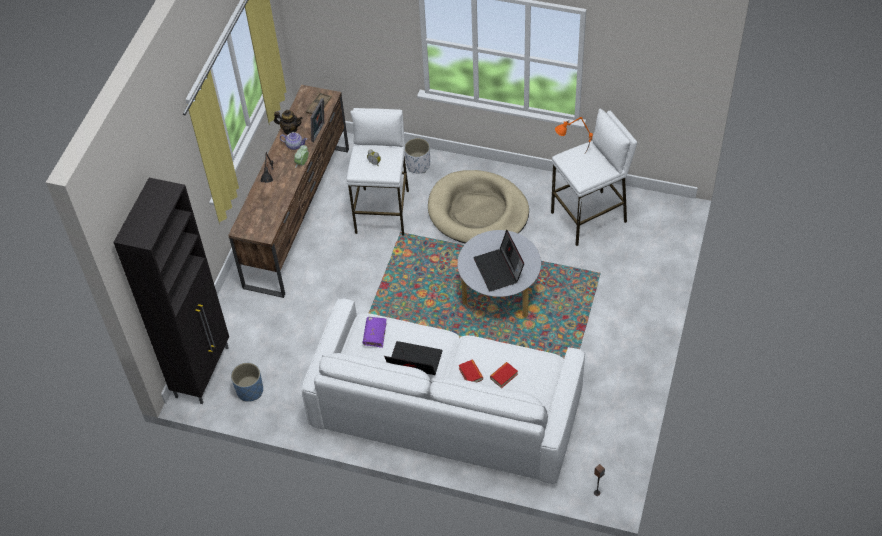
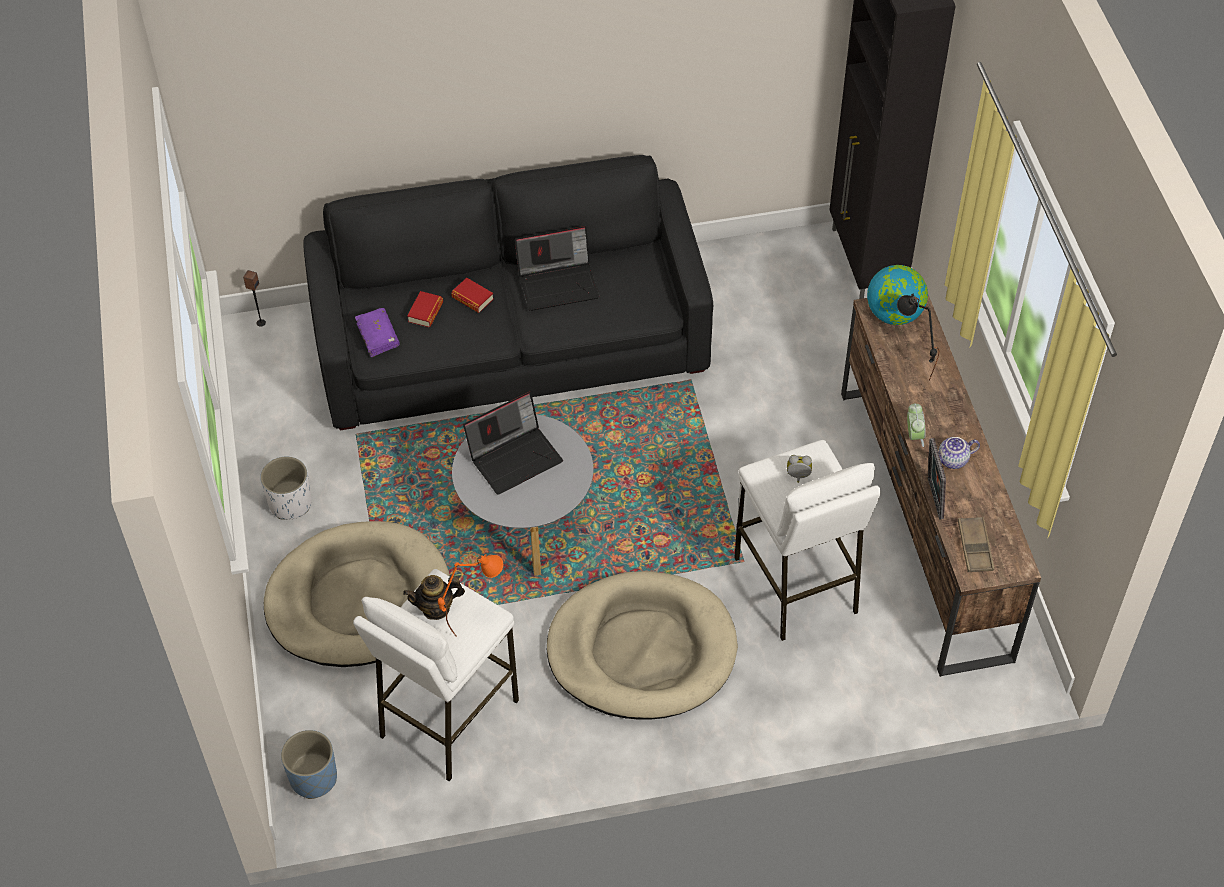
camera: 150 degrees right, 0 degrees up
(250, 390) = (785, 265): blue planter -> blue planter (314, 778)
(257, 227) = (894, 314): none -> globe
(290, 129) = (984, 485): teapot -> teapot (436, 608)
(375, 334) = (636, 297): purple book -> purple book (378, 336)
(418, 165) = (798, 695): white planter -> white planter (290, 503)
(446, 410) = (510, 341): white sofa -> black sofa
(499, 270) = (515, 457): laptop -> laptop turned 105 degrees clockwise
(609, 291) = (358, 599): none -> beige dog bed

